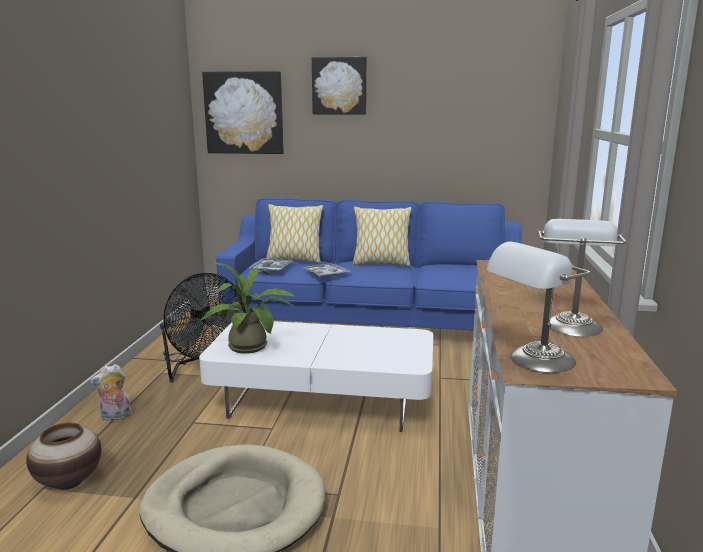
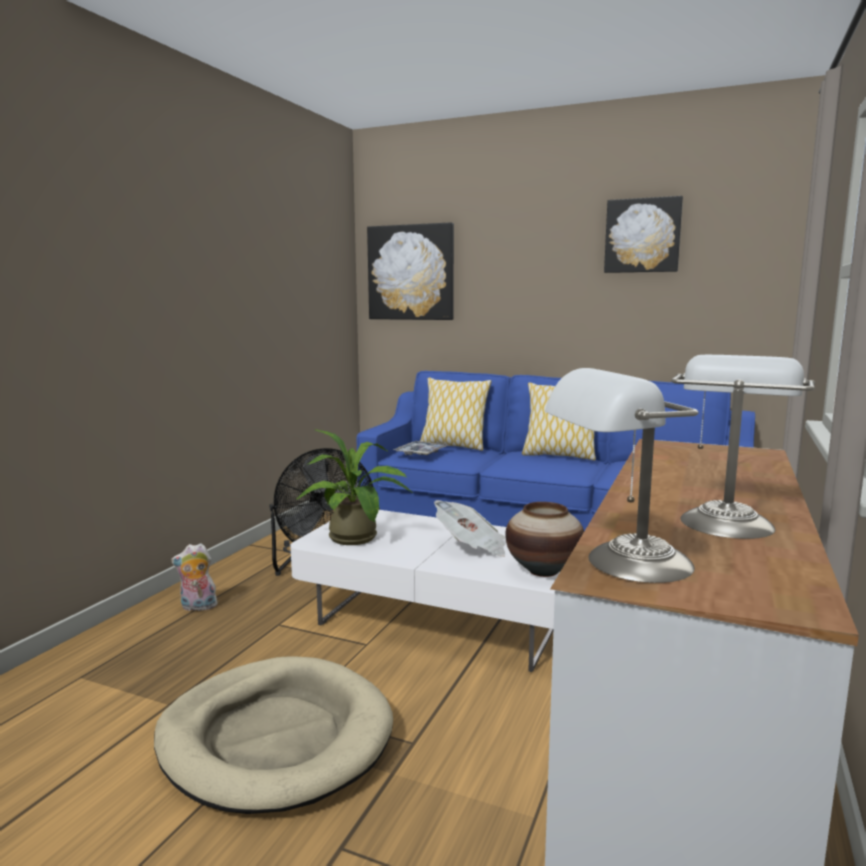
camera: 15 degrees right, 5 degrees down
(69, 481) = (111, 674): vase -> vase (543, 570)
(326, 274) = (484, 463): tray -> none
(339, 86) = (521, 238): picture -> picture (642, 236)
(344, 345) = (471, 547): none -> newspaper

